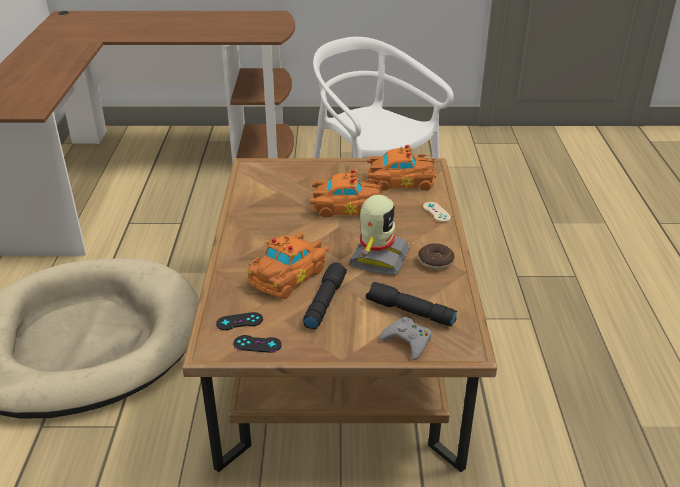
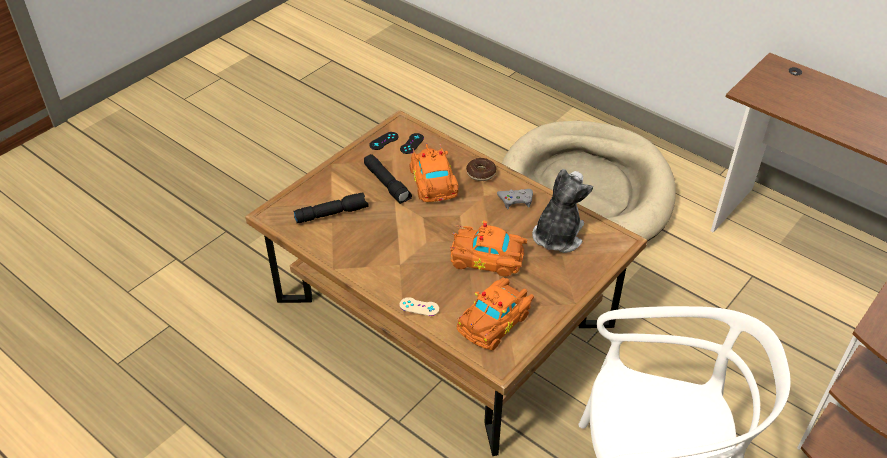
camera: 130 degrees right, 10 degrees up
(277, 191) = (557, 236): none -> plush toy
(345, 207) = (488, 259): orange toy car -> orange toy car turned 60 degrees clockwise
(377, 258) = (402, 235): toy robot -> none
(407, 341) = (309, 194): grey game controller -> grey game controller (516, 200)
(435, 261) = (362, 261): donut -> donut (481, 173)

